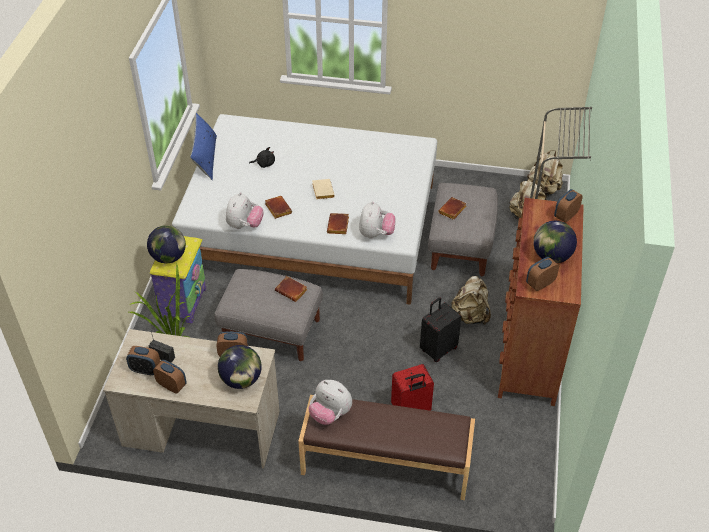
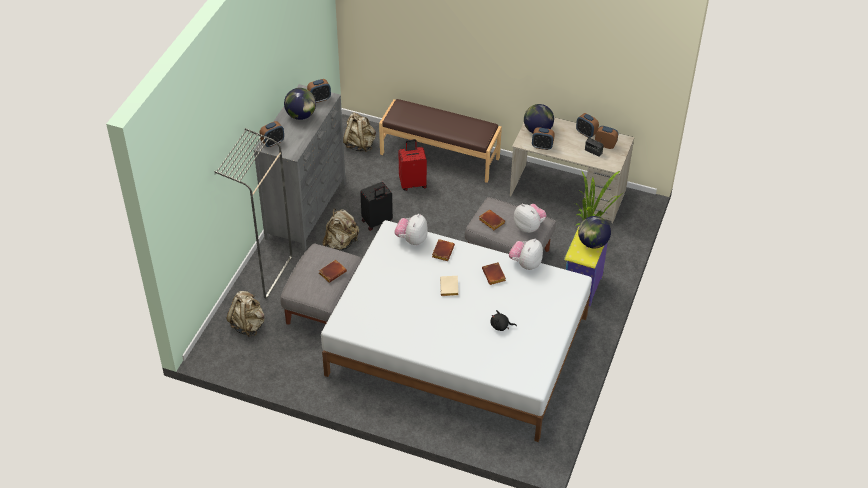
camera: 170 degrees left, 0 degrees up
(205, 157) = (559, 342): blue pillow -> none
(330, 414) = (477, 133): plush toy -> plush toy (529, 227)
(529, 351) = (306, 210): brown dresser -> grey dresser
(543, 189) = (214, 353): beige backpack -> beige backpack (360, 144)

